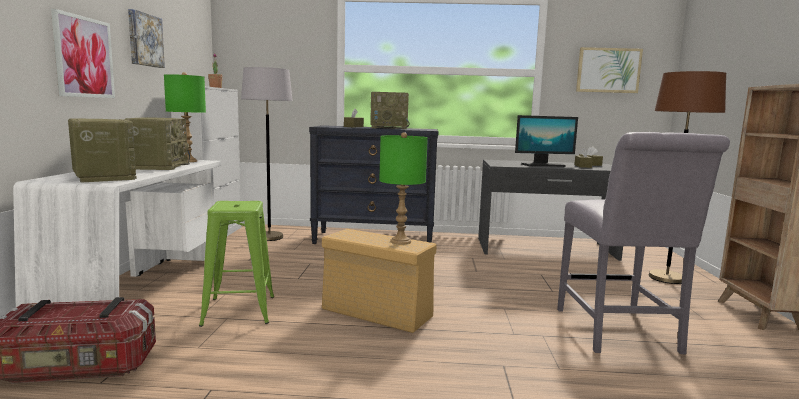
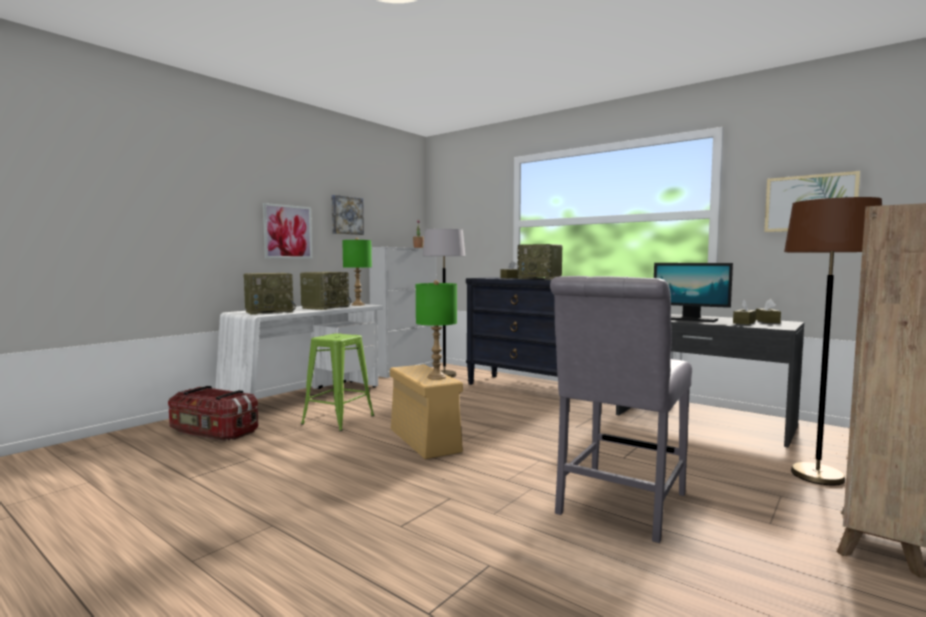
camera: 35 degrees right, 5 degrees down
(103, 177) = (270, 312): radio -> radio turned 60 degrees clockwise

